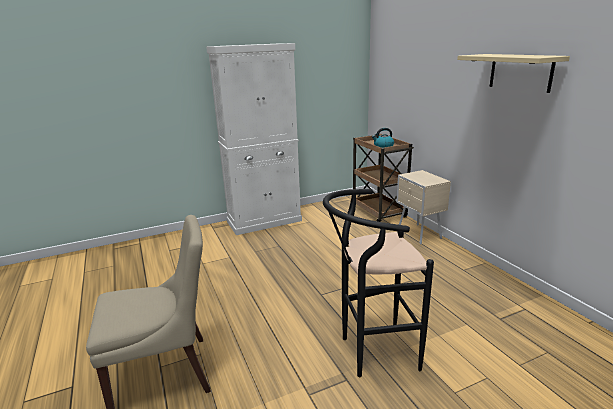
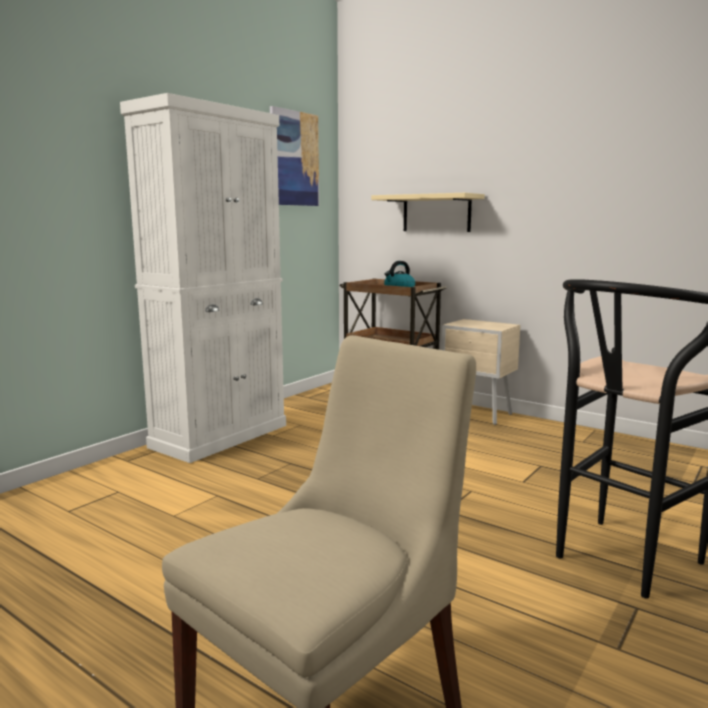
camera: 30 degrees left, 10 degrees down
(330, 57) = (294, 159): none -> picture
(520, 72) = (624, 158): beige shelf -> beige shelf (436, 213)

